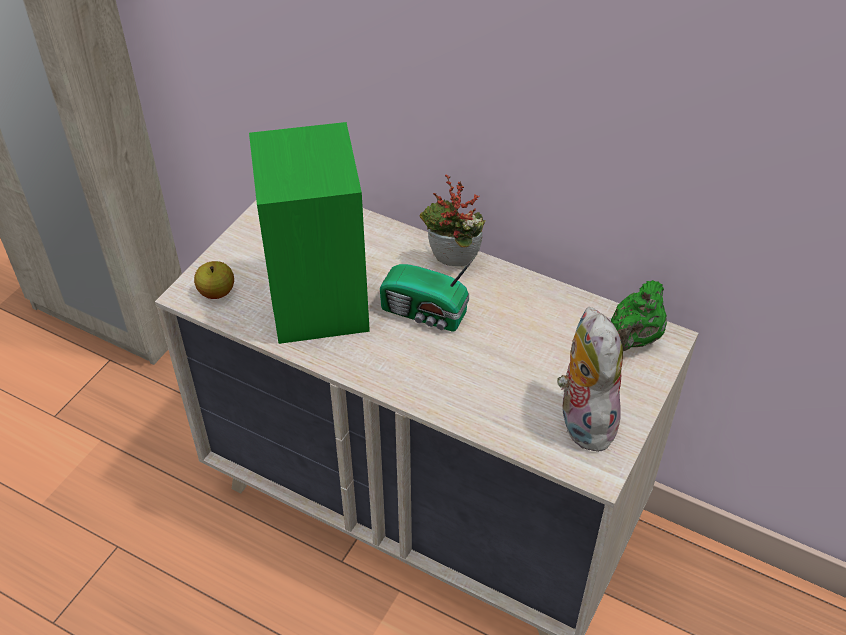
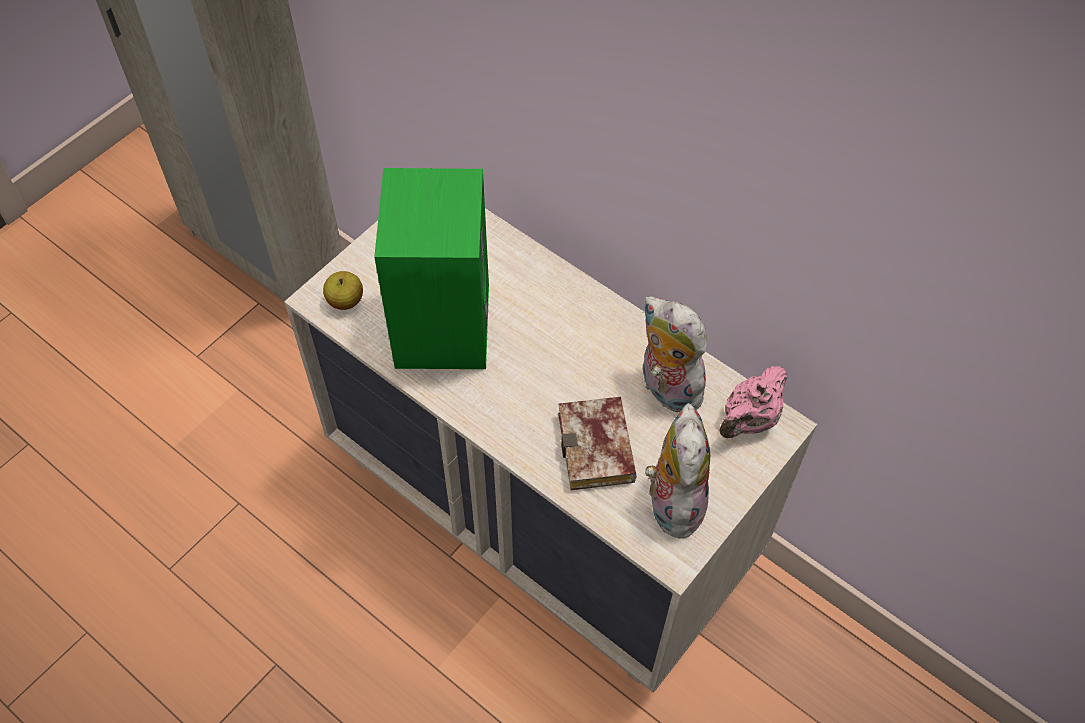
camera: 10 degrees right, 10 degrees up
(425, 313) = (545, 358): radio -> none
(451, 264) = (584, 305): potted plant -> none
(499, 386) = (599, 451): none -> book
(548, 323) = (666, 388): none -> plush toy
(634, 338) = (749, 420): green teapot -> pink teapot

